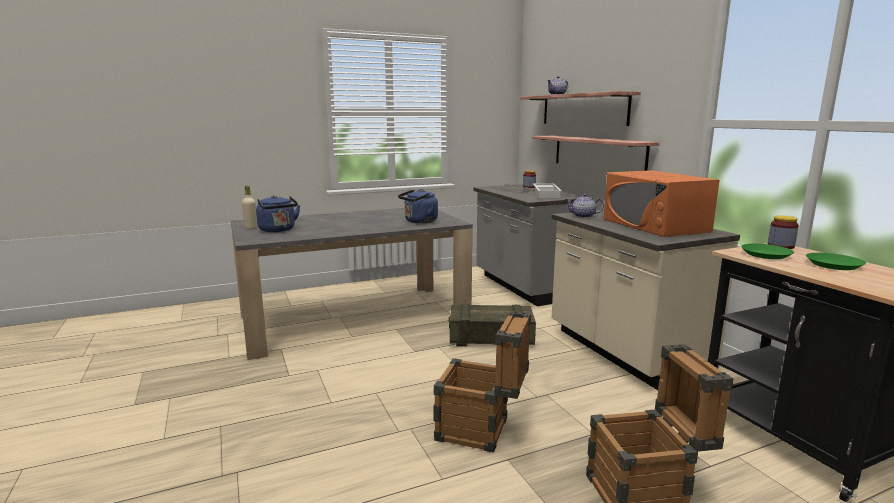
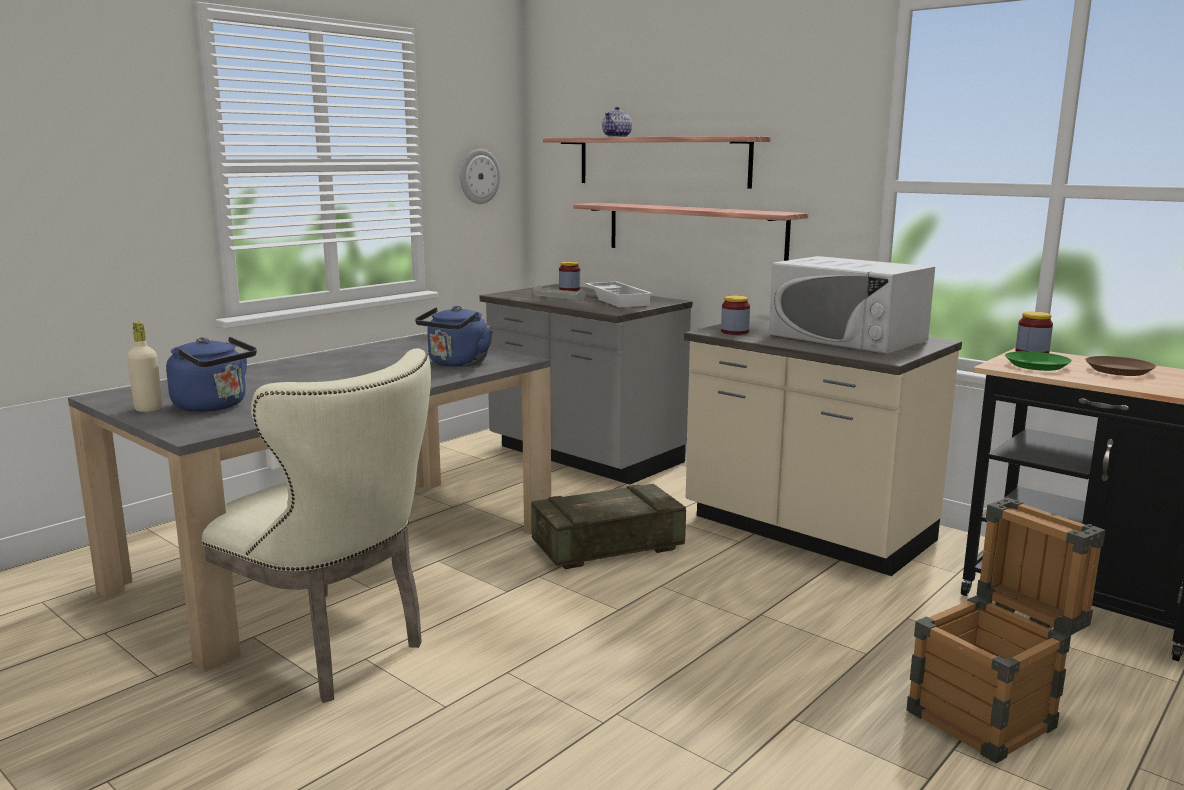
camera: 25 degrees left, 0 degrees up
(305, 362) = (327, 650): none -> beige chair
(481, 431) = (723, 690): crate -> none
(487, 119) = (479, 176): none -> wall clock
(583, 216) = (734, 332): teapot -> jar
(654, 225) = (847, 337): orange microwave -> white microwave
(834, 265) = (1119, 371): green plate -> brown plate

